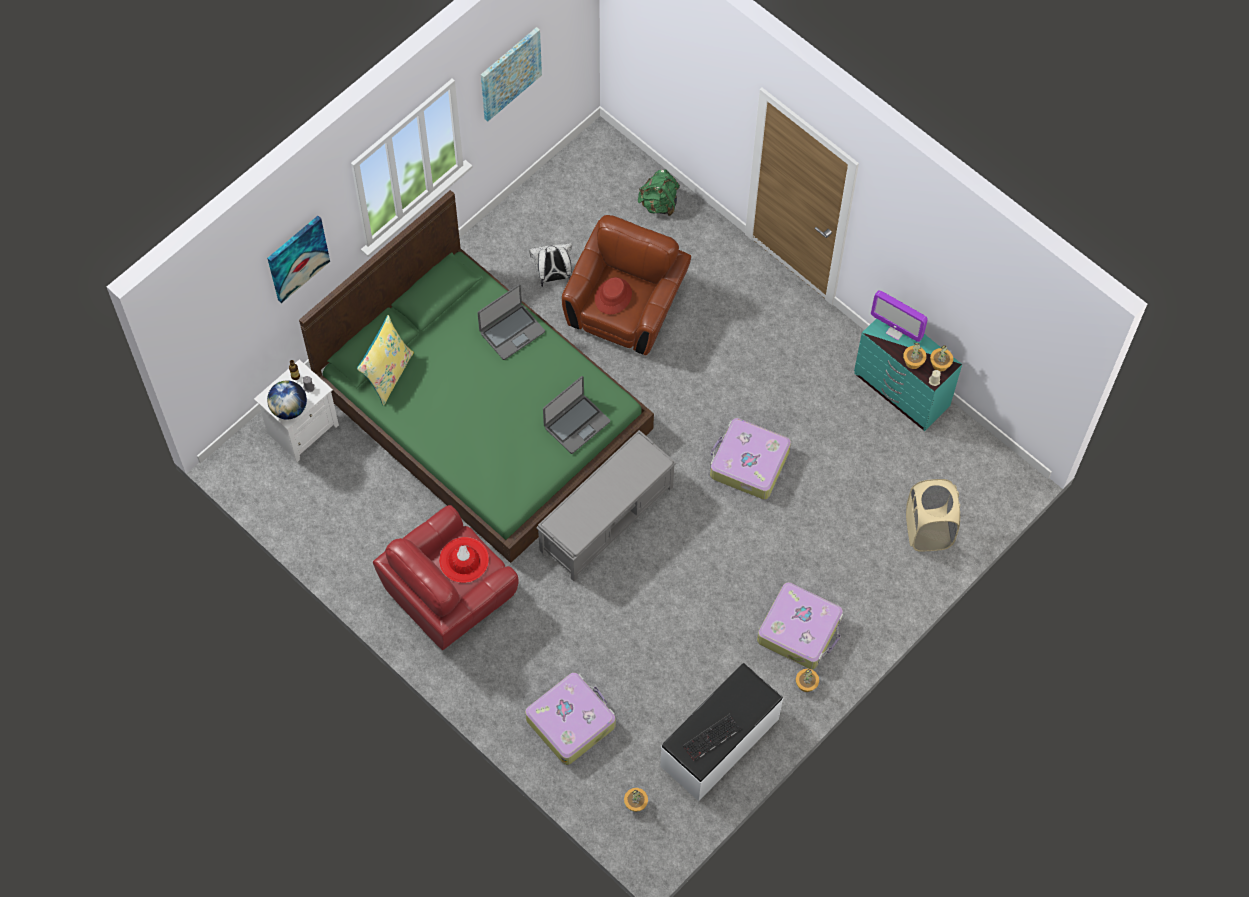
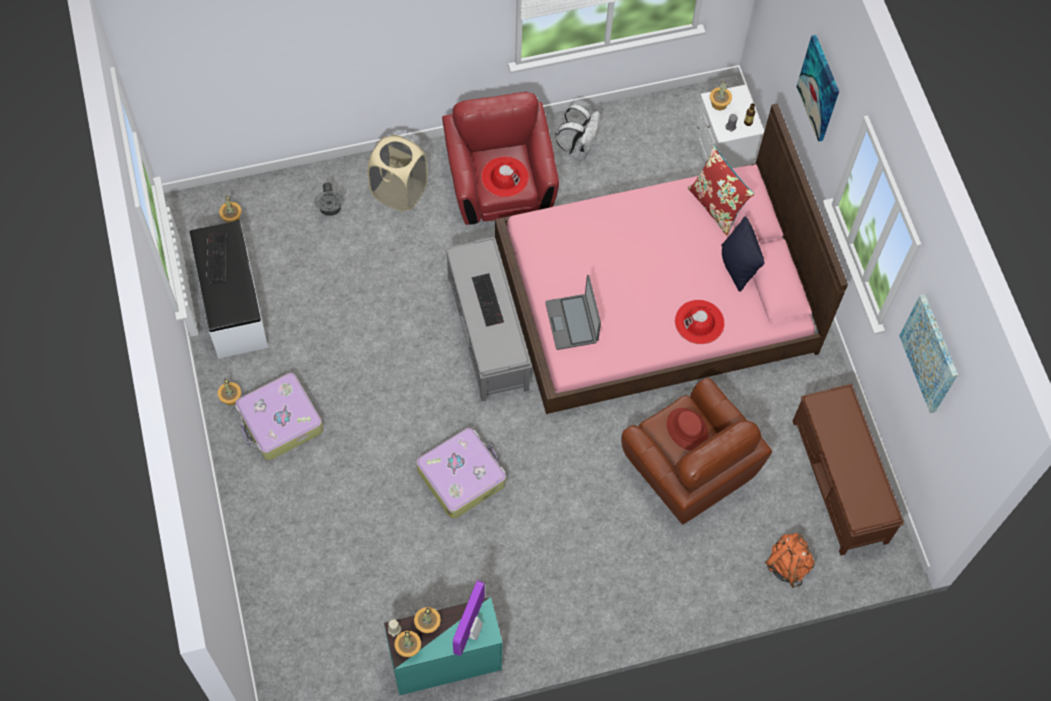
camera: 120 degrees right, 0 degrees up
(289, 408) = (719, 104): globe -> potted plant
(388, 374) = (716, 206): yellow pillow -> red pillow
(438, 330) = (738, 266): none -> black pillow
(483, 409) = (655, 296): green bed -> pink bed
(511, 332) = (699, 322): laptop -> red hat
(553, 276) = (759, 425): white backpack -> white backpack (579, 148)
(564, 200) = (840, 482): none -> brown bench
(571, 721) = (331, 210): suitcase -> grey fan
(603, 493) = (488, 300): none -> keyboard
(659, 203) = (787, 564): green backpack -> orange backpack
(896, 331) = (471, 629): monitor -> monitor turned 45 degrees counterclockwise
(928, 530) = (292, 589): beige laundry basket -> beige laundry basket (399, 192)

